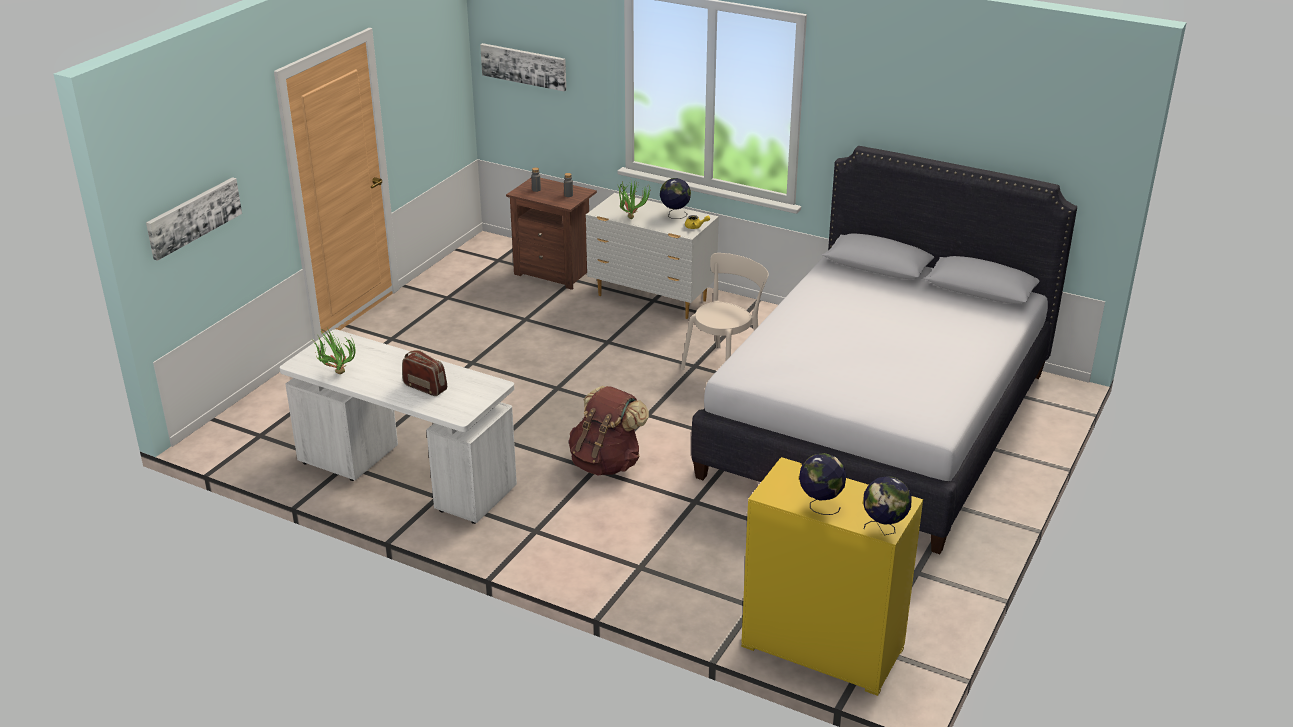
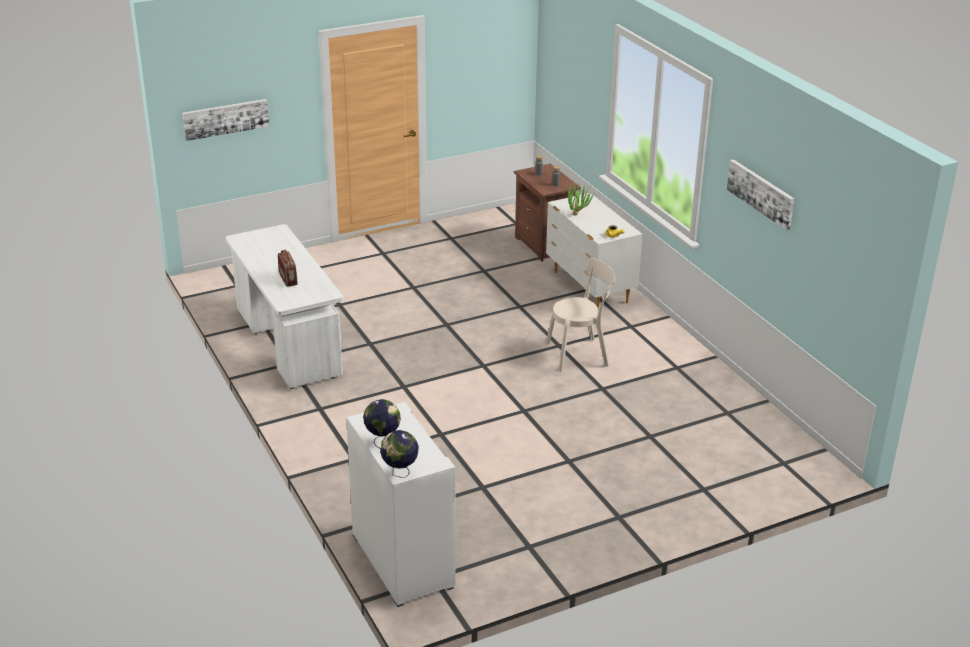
camera: 35 degrees right, 0 degrees up
(335, 374) = (250, 251): potted plant -> none
(524, 66) = (561, 73): picture -> picture (761, 193)
(606, 463) = (416, 386): brown backpack -> none
(675, 215) = (610, 223): globe -> none
(821, 647) = (401, 560): yellow cabinet -> white cabinet
(877, 422) = (640, 437): white bed -> none

